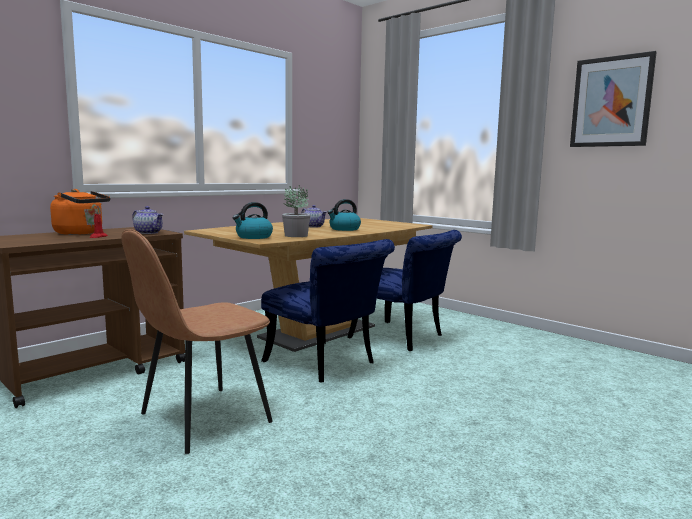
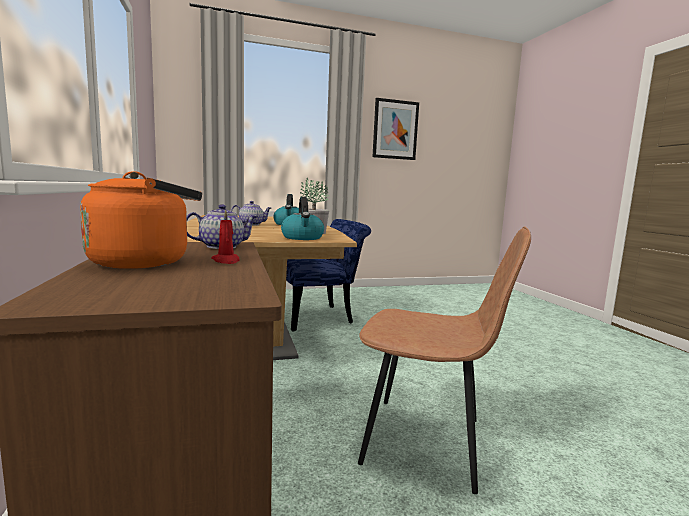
camera: 60 degrees left, 0 degrees up
(202, 419) = (427, 442): brown chair -> brown chair turned 60 degrees counterclockwise
(326, 365) = (345, 355): blue chair -> none

